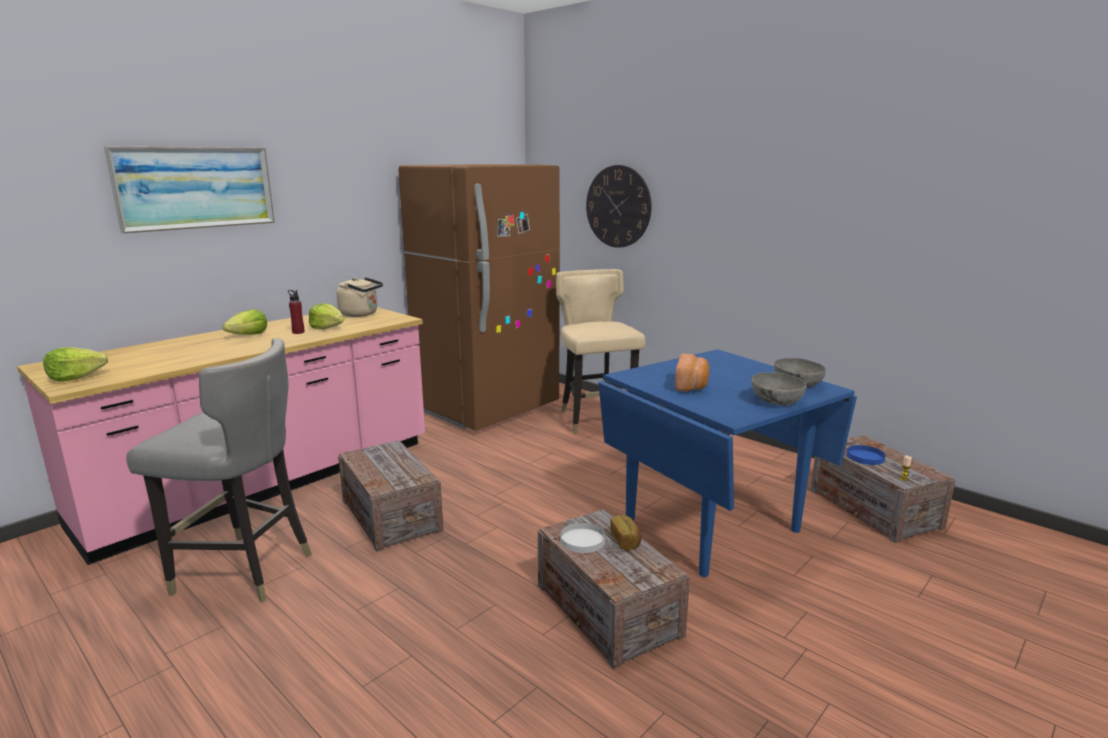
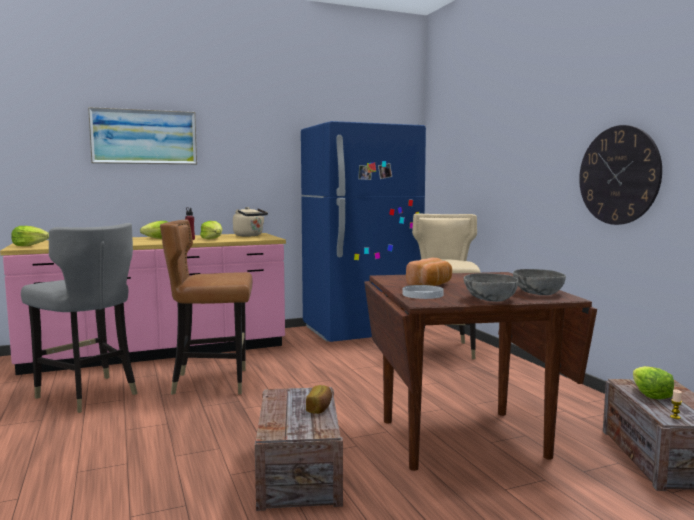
camera: 25 degrees right, 10 degrees down
(391, 515) = (213, 382): crate -> brown chair
(488, 408) = (361, 332): brown fridge -> blue fridge
(582, 540) = (285, 401): white plate -> white plate (422, 294)
(618, 206) = (481, 161): wall clock -> wall clock (618, 175)
(713, 528) = (463, 439): blue dining table -> brown dining table
(865, 457) = (650, 395): blue plate -> lettuce

